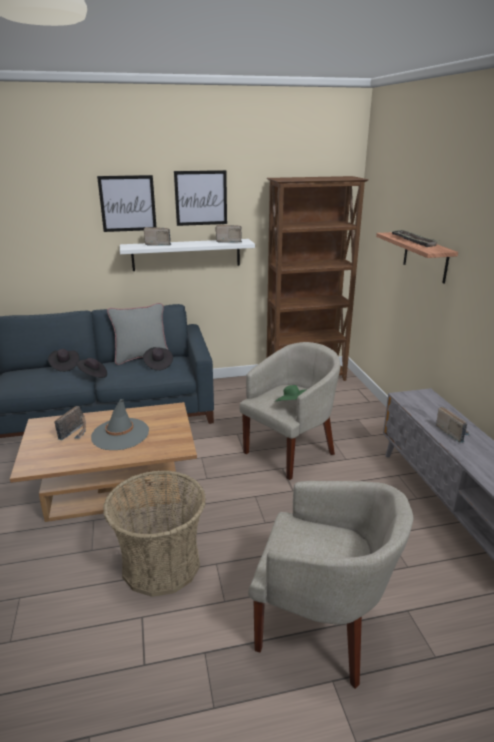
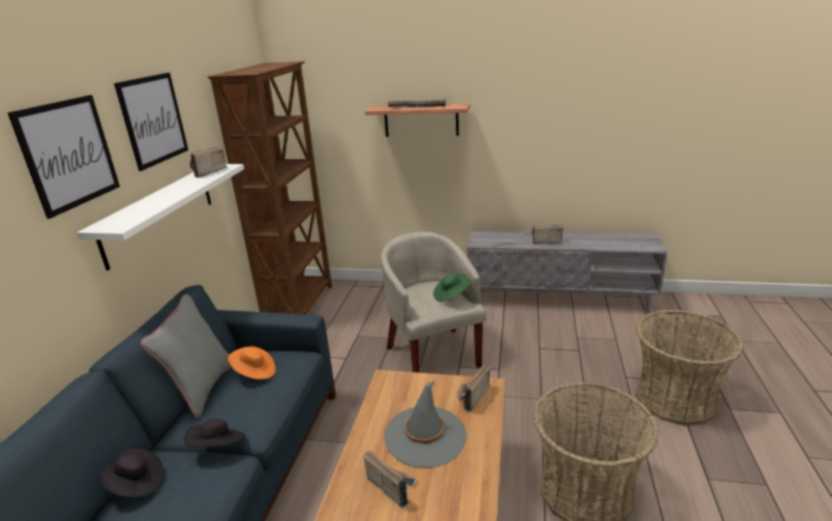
camera: 65 degrees left, 0 degrees up
(158, 244) = (141, 207): radio -> radio (470, 397)
(158, 365) = (254, 373): black hat -> orange hat
(321, 625) = (675, 399): beige armchair -> basket

